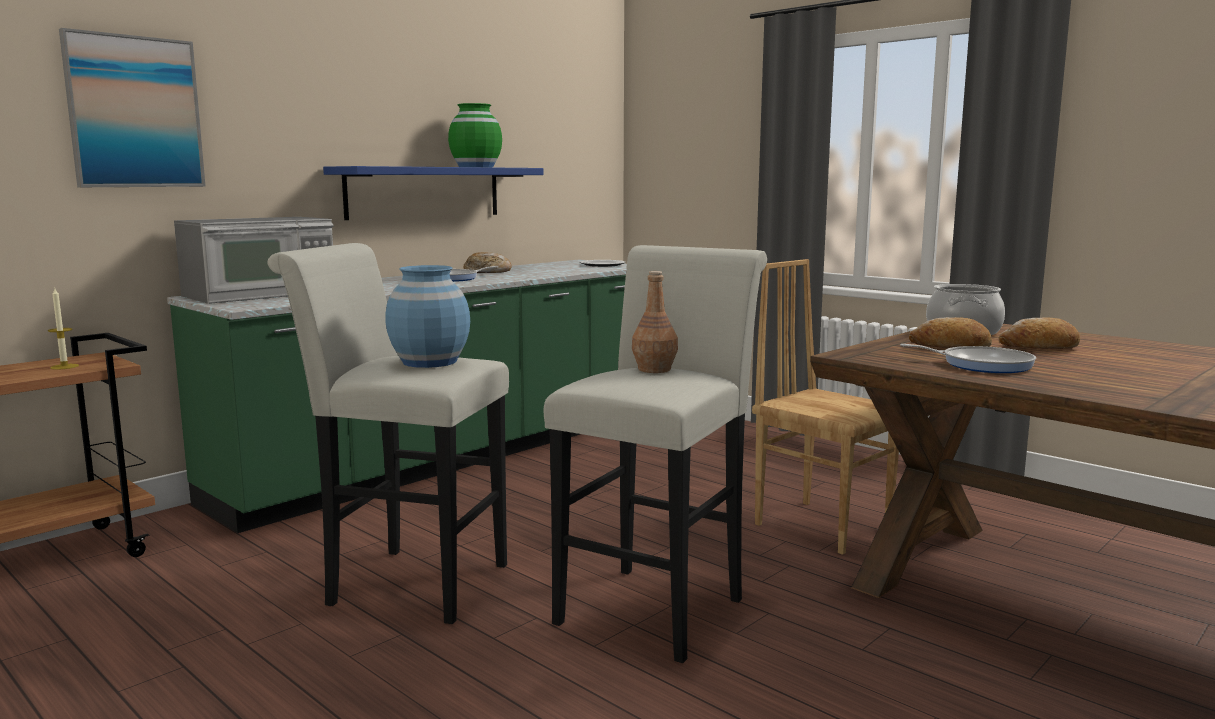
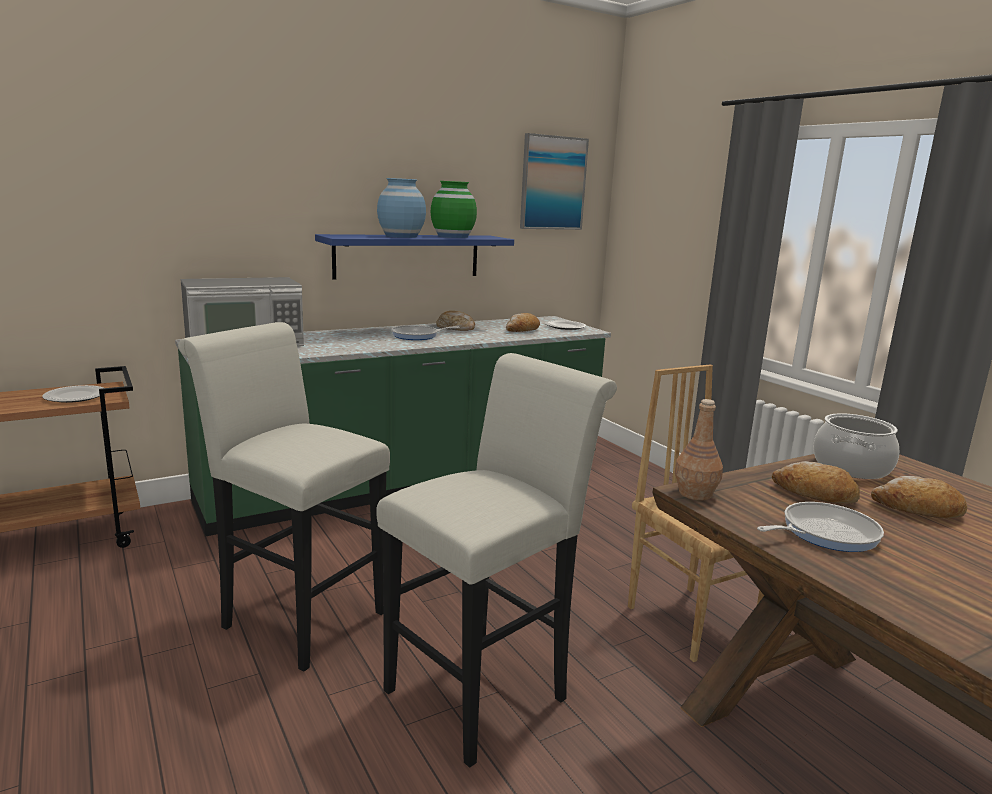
camera: 15 degrees right, 5 degrees up
(64, 366) = (76, 396): candle -> plate
(134, 112) = (151, 190): picture -> picture (552, 183)
(429, 362) = (311, 441): blue vase -> blue vase (401, 236)
(561, 269) = (522, 330): none -> bread
(655, 369) = (493, 482): brown bottle -> brown bottle (696, 494)
(981, 365) = (824, 533): frying pan -> frying pan turned 60 degrees counterclockwise

